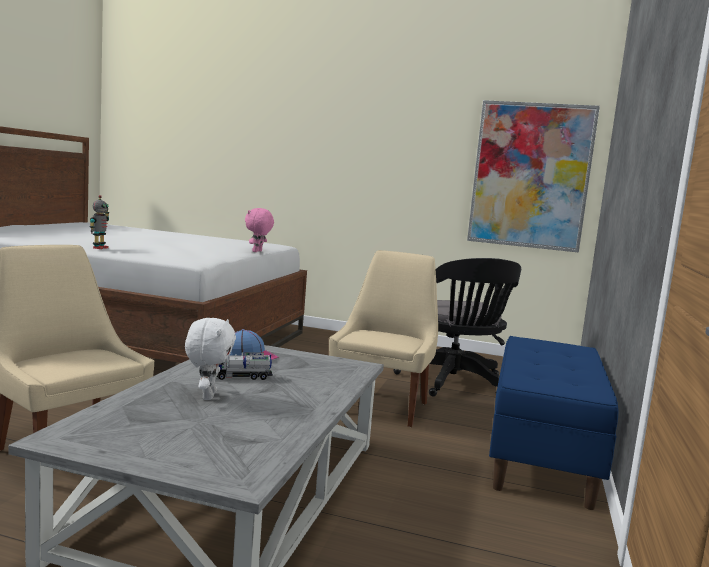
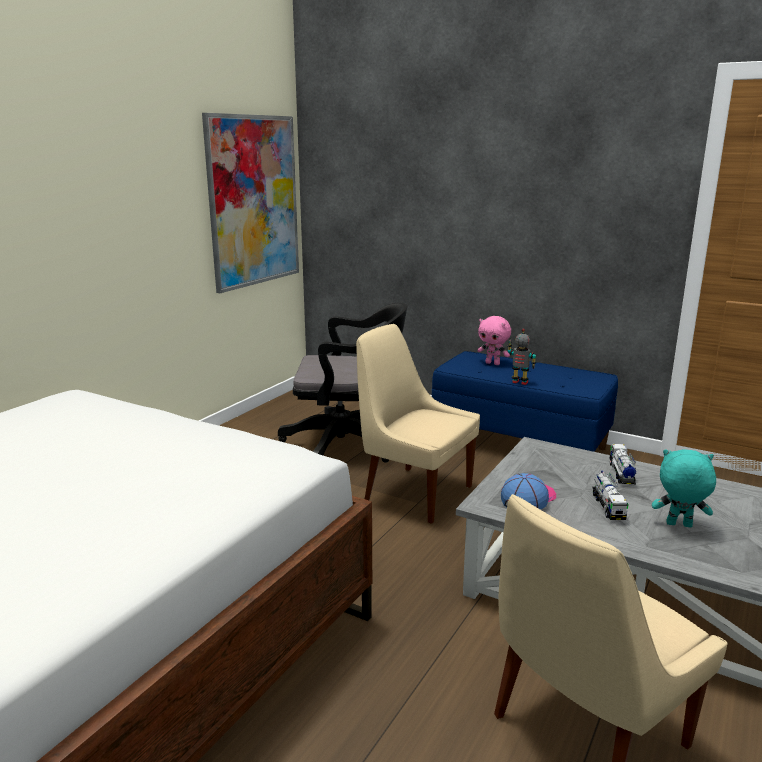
camera: 75 degrees left, 10 degrees up
(99, 248) = (157, 547): toy robot -> toy robot (519, 383)
(207, 396) = (678, 525): white plush toy -> turquoise plush toy
(257, 251) = (166, 414): pink plush toy -> pink plush toy (493, 363)
(314, 389) = (621, 473): none -> toy truck

